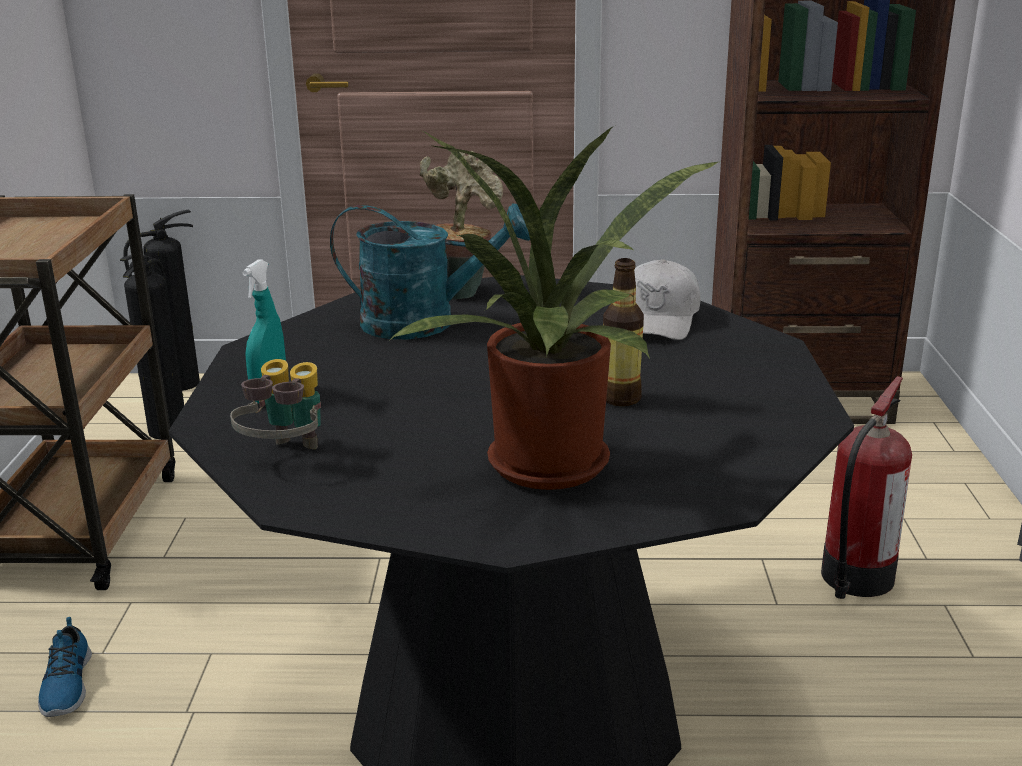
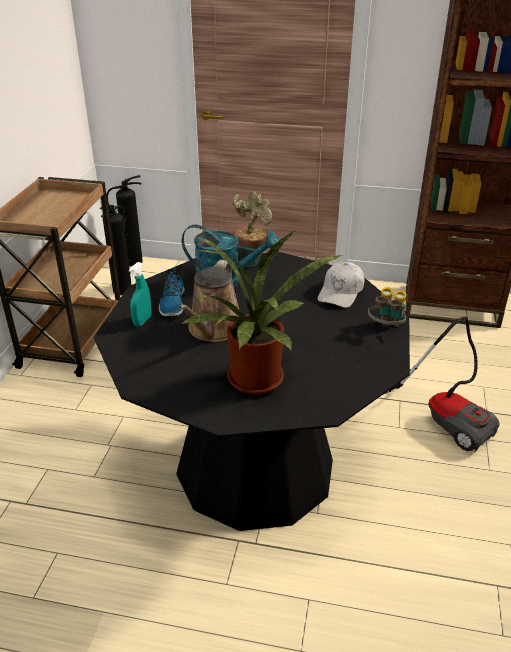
camera: 10 degrees right, 10 degrees up
(65, 685) = (57, 424): shoe -> shoe (172, 303)
(286, 456) = (140, 359): binoculars -> binoculars (386, 328)
(427, 395) = (213, 329): none -> brown watering can
(620, 398) = (303, 342): bottle -> none
(855, 578) = (444, 418): fire extinguisher -> vacuum cleaner

